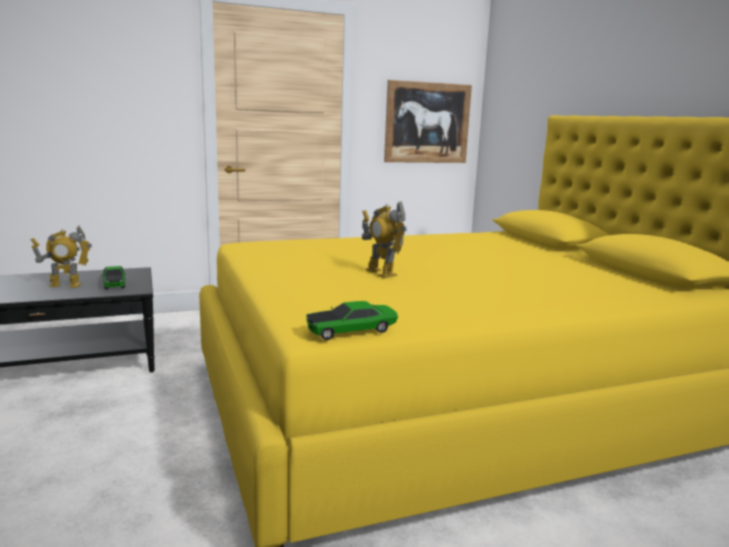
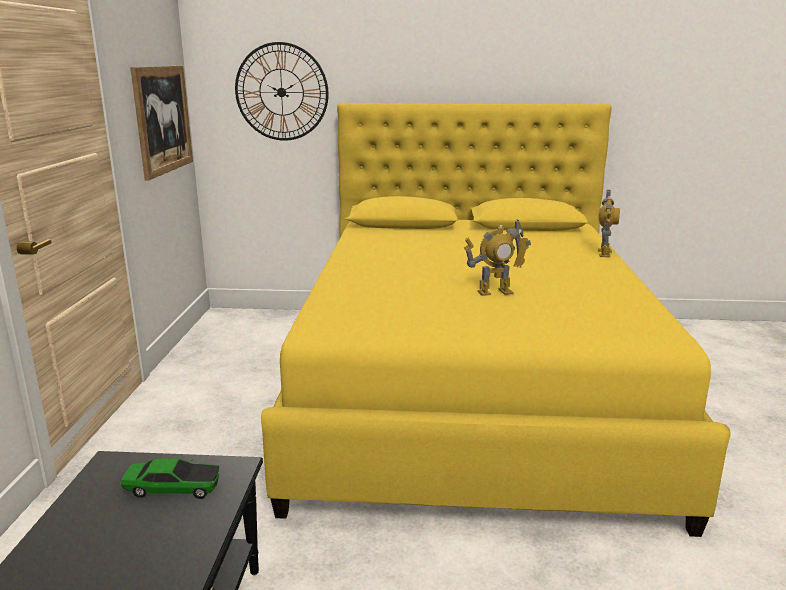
camera: 65 degrees left, 5 degrees up
(65, 285) = (132, 542): toy robot -> toy robot (604, 253)
(351, 331) = (669, 327): toy car -> none
(528, 107) = (281, 92): none -> wall clock

